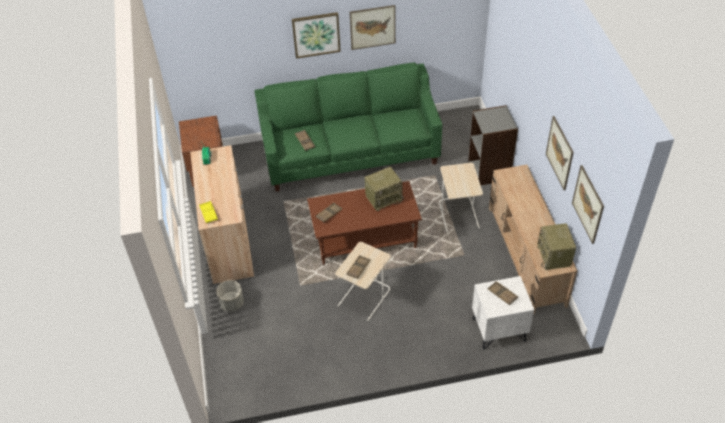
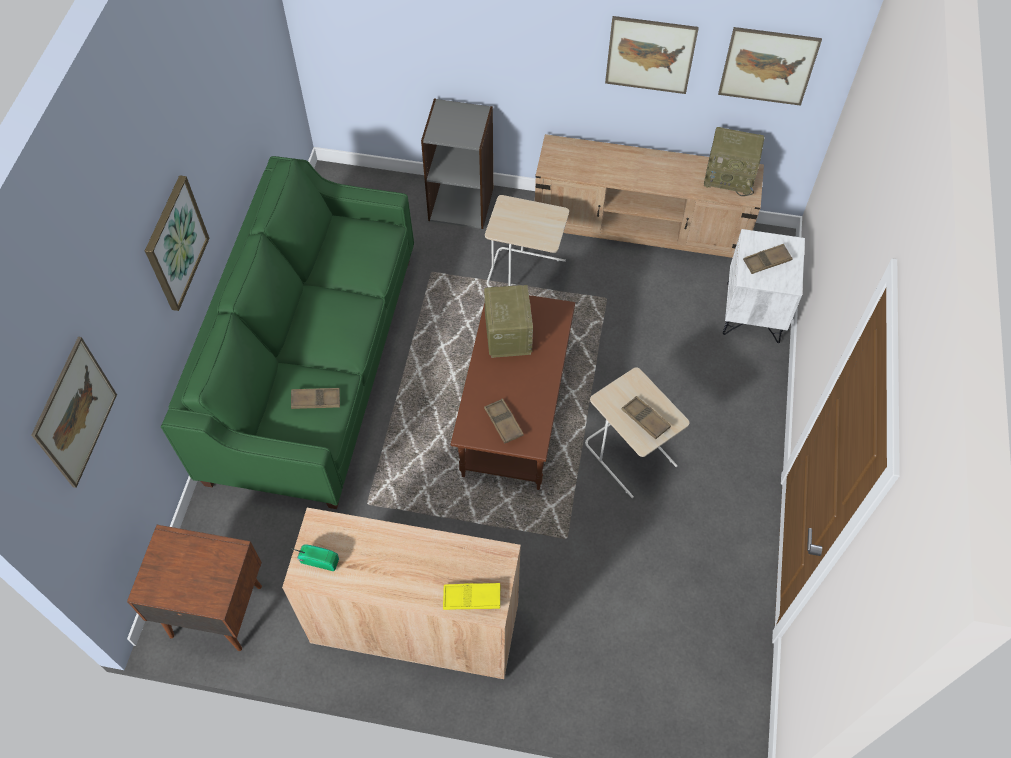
camera: 70 degrees left, 10 degrees up
(232, 303) = (558, 659): grey planter -> none
(372, 27) = (215, 157): picture -> picture (75, 413)

